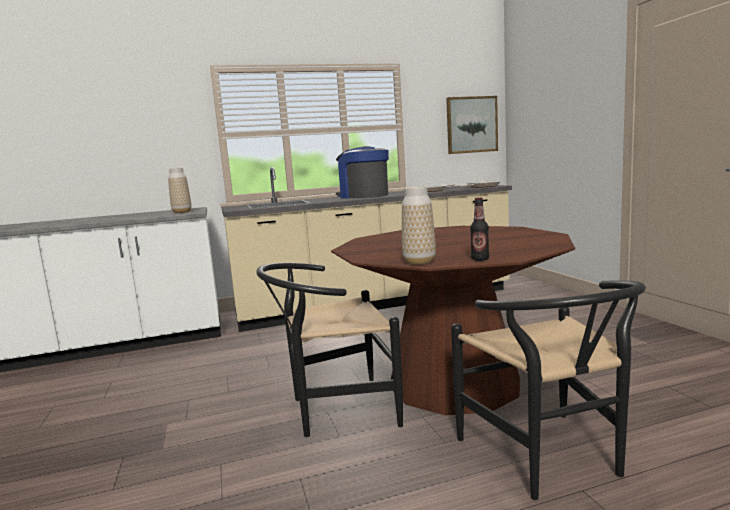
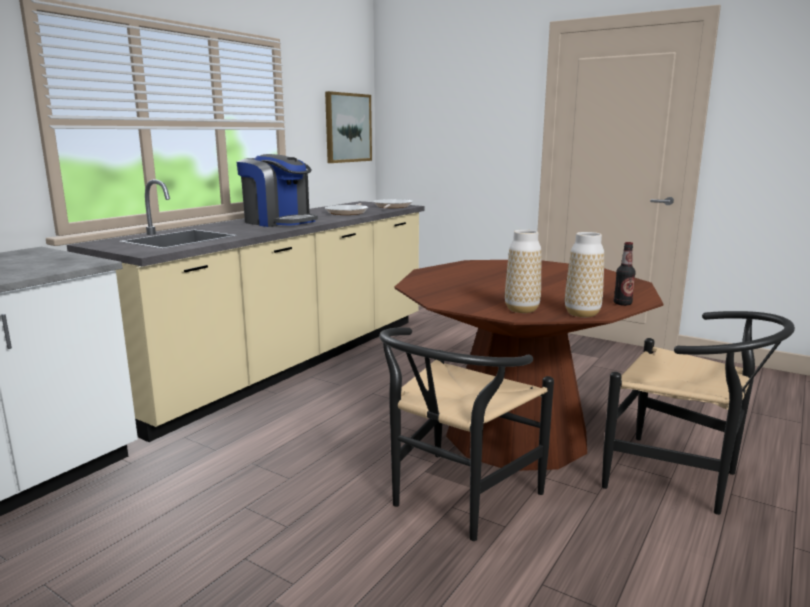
camera: 40 degrees left, 5 degrees up
(182, 212) = (53, 262): vase -> vase (521, 309)
(363, 196) = (279, 222): coffee machine -> coffee machine turned 150 degrees counterclockwise

